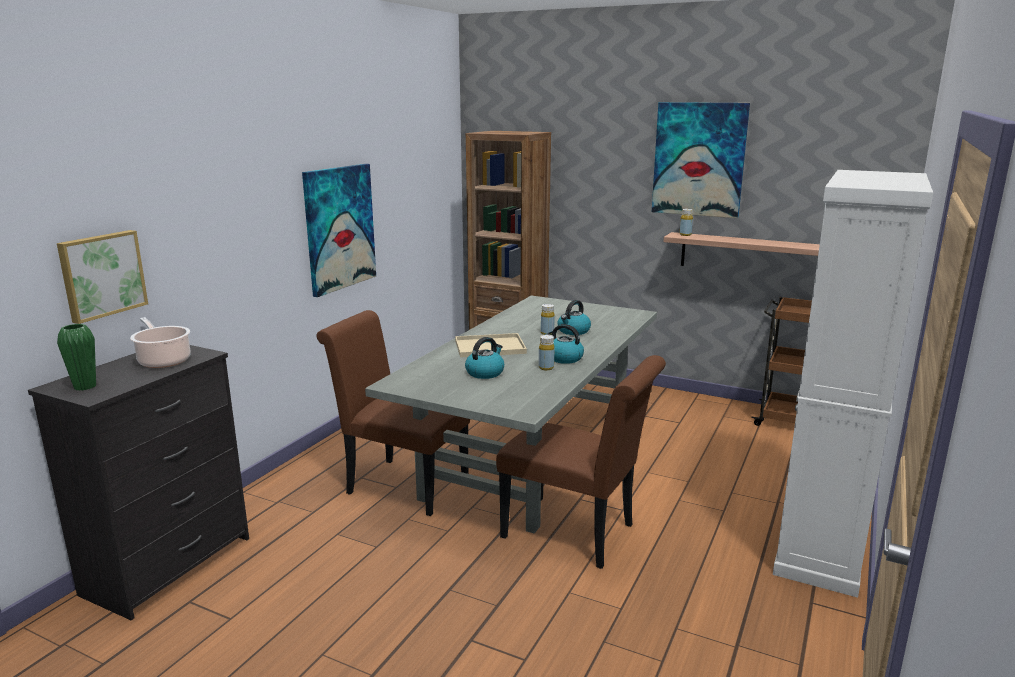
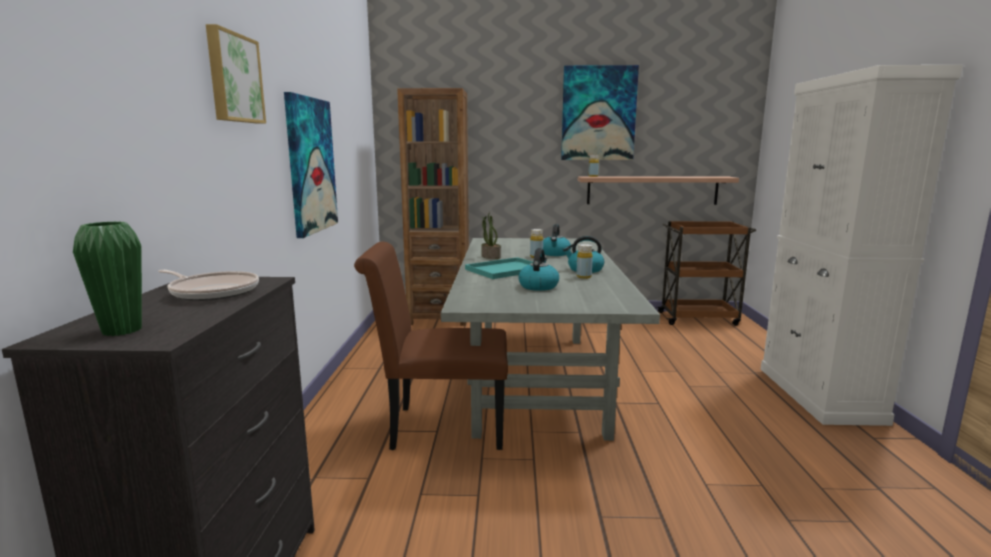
camera: 25 degrees left, 5 degrees down
(102, 275) = (100, 165): picture -> picture (233, 78)
(163, 360) = (212, 292): cooking pot -> frying pan
(488, 347) = (505, 270): beige tray -> turquoise tray
(503, 327) = (490, 257): none -> potted plant
(576, 534) = (648, 431): brown chair -> none

